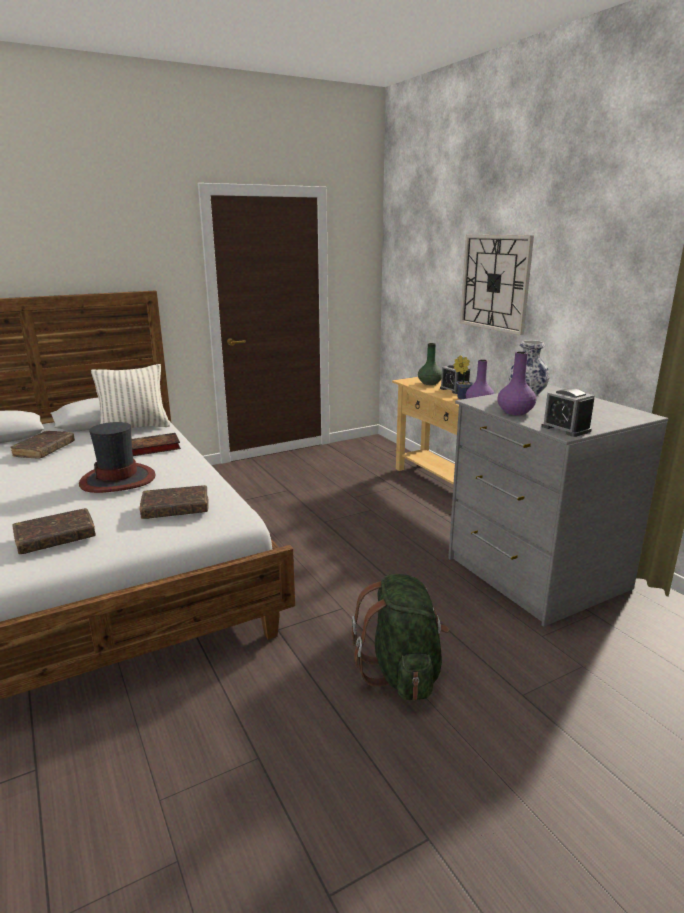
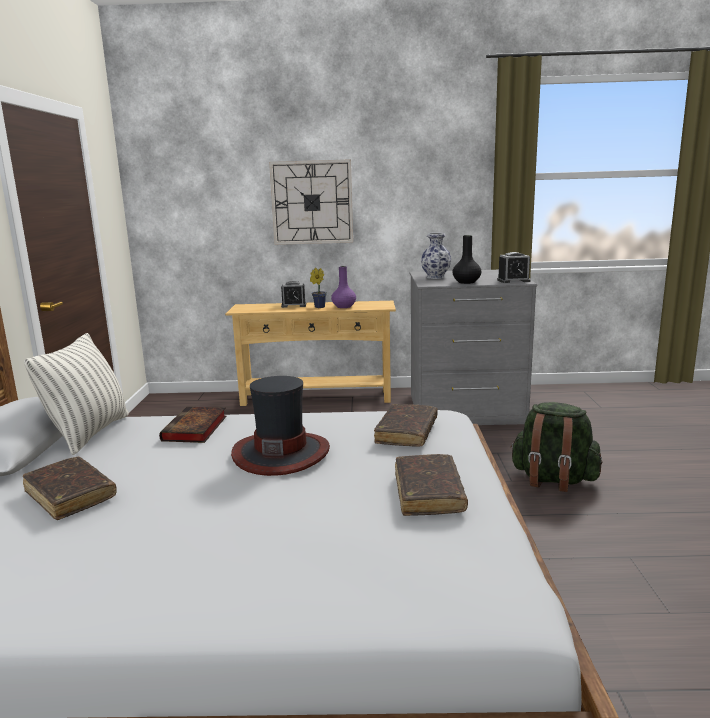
camera: 60 degrees left, 5 degrees down
(430, 383) = (261, 307): green vase -> none
(515, 412) = (466, 282): purple vase -> black vase

